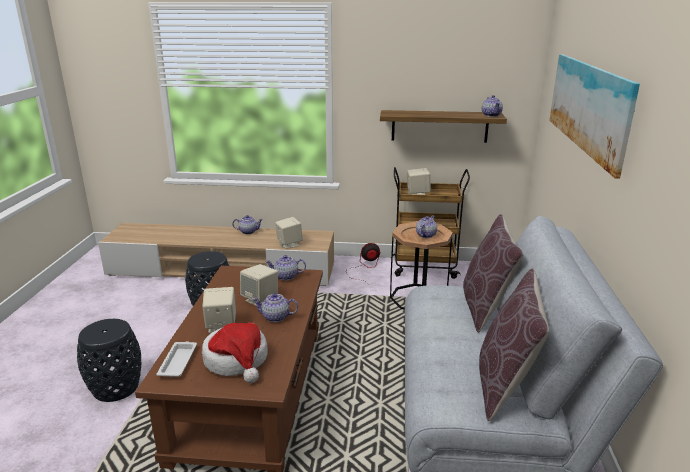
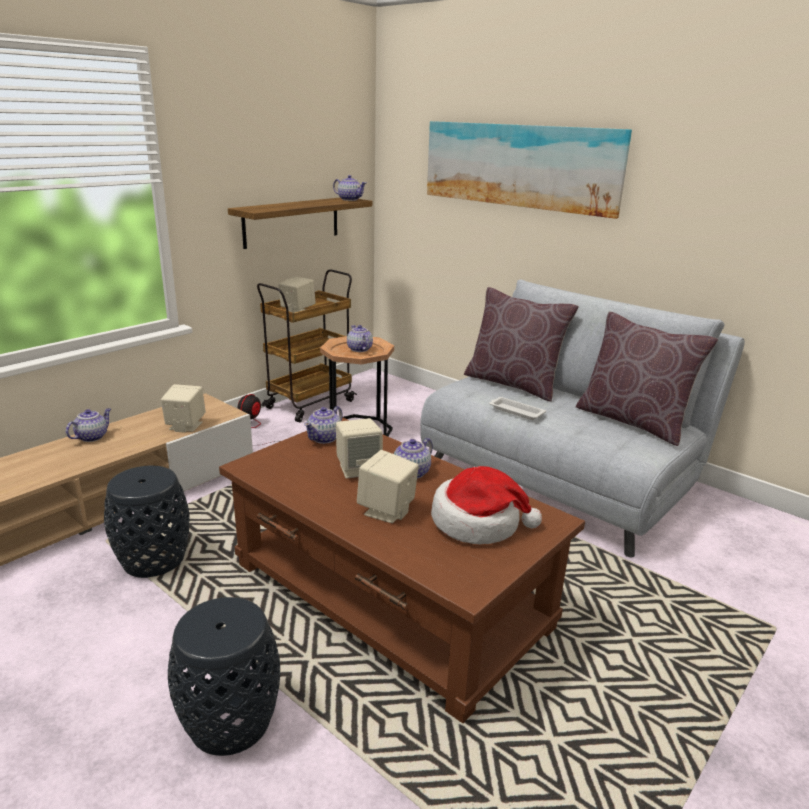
camera: 55 degrees left, 0 degrees up
(178, 361) = (437, 562): white tray -> white tray (515, 411)

